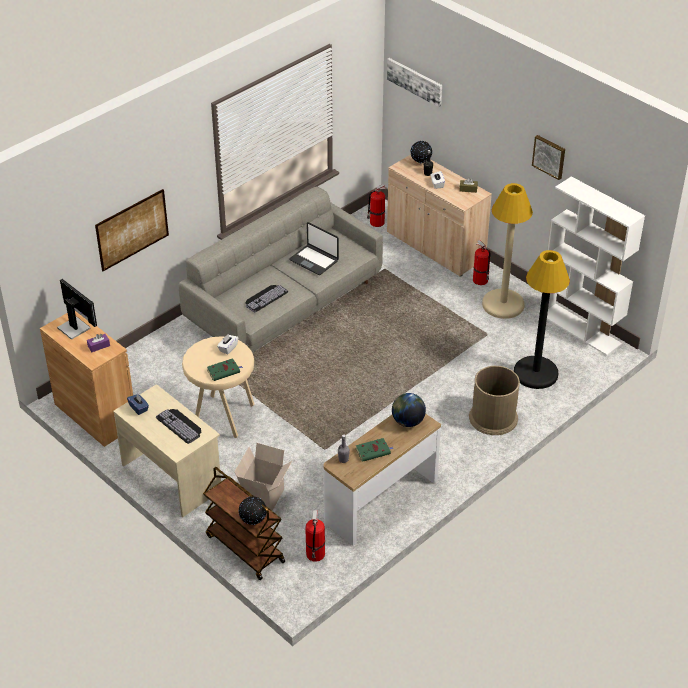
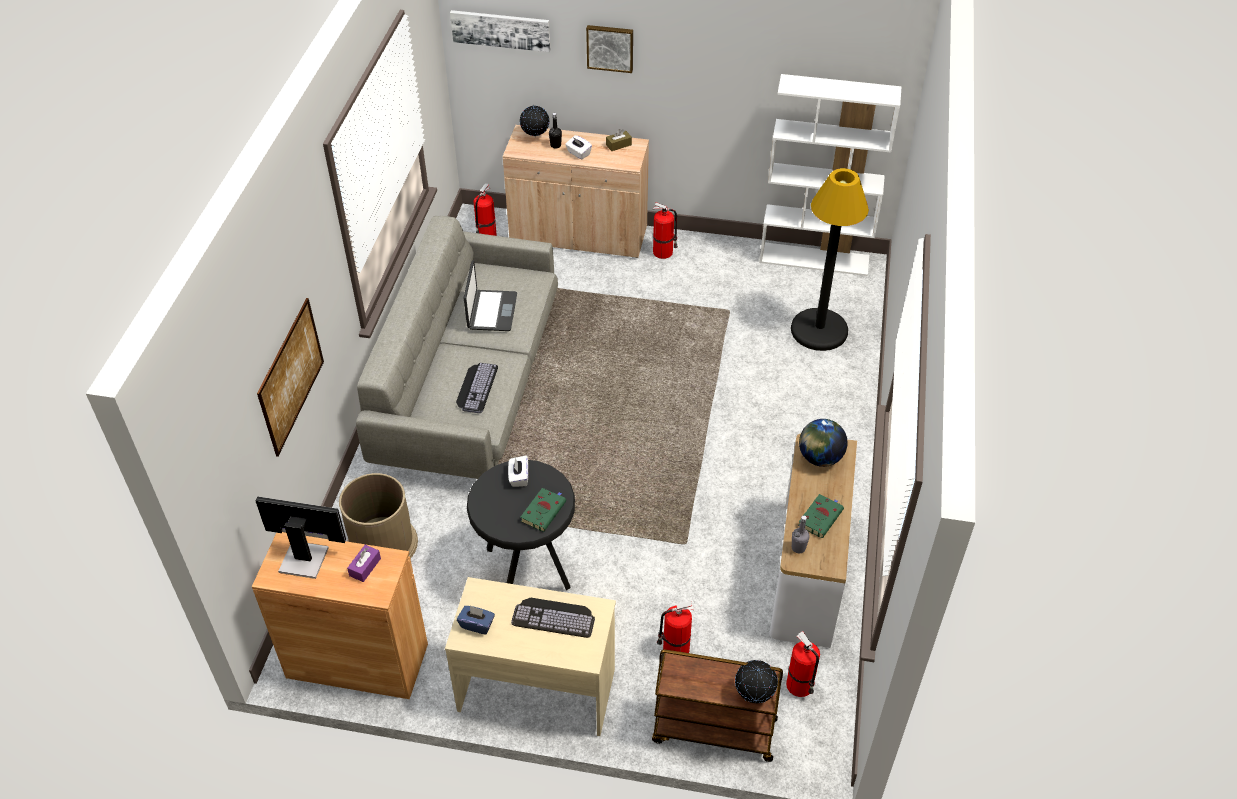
camera: 35 degrees left, 5 degrees up
(222, 417) = (527, 571): beige stool -> black stool
(263, 498) = (674, 649): cardboard box -> fire extinguisher
(314, 260) = (491, 311): laptop -> laptop turned 90 degrees counterclockwise
(493, 417) = (826, 404): brown trash can -> brown trash can (382, 544)
(503, 304) = (712, 269): beige floor lamp -> none
(549, 156) = (739, 60): picture -> picture (610, 47)

